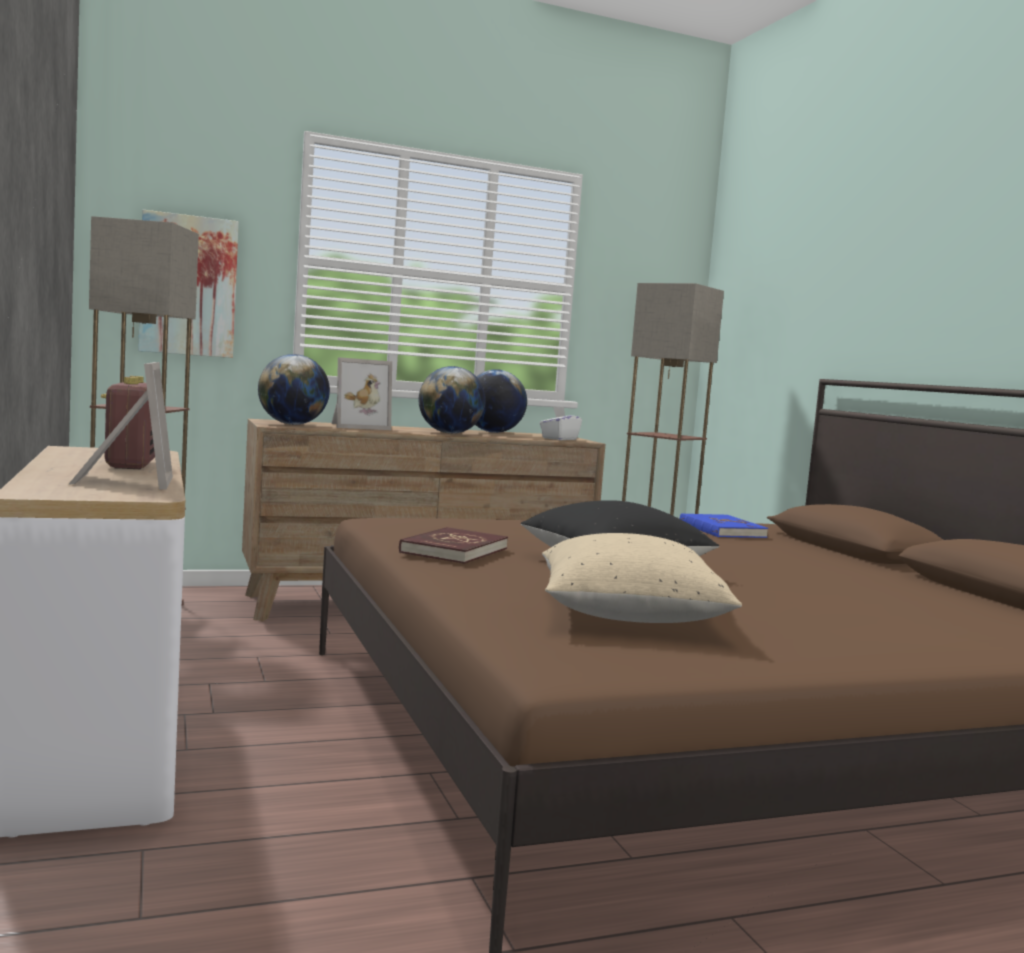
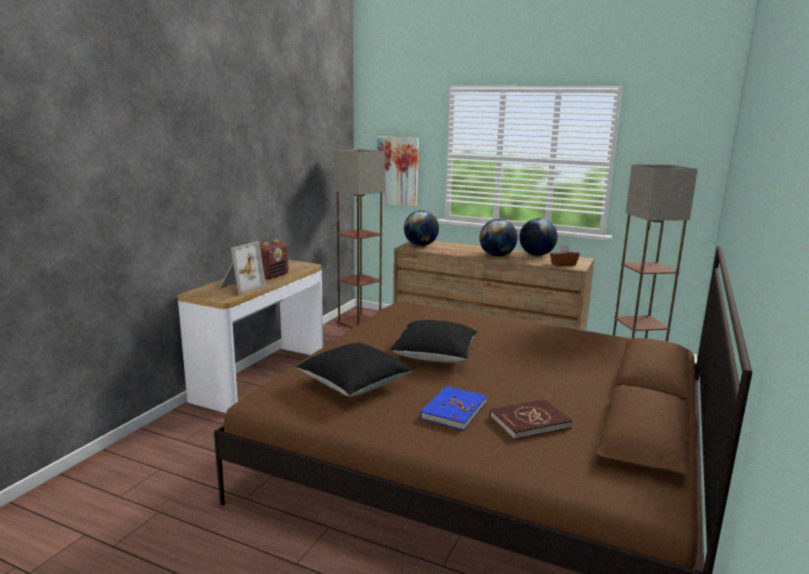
camera: 45 degrees right, 10 degrees up
(357, 426) = (455, 248): picture frame -> none
(454, 550) = (380, 332): red book -> red book (529, 422)
(559, 439) = (563, 264): white tissue box -> brown tissue box
(629, 616) = (355, 385): beige pillow -> black pillow
(721, 530) = (591, 343): blue book -> blue book (453, 410)

